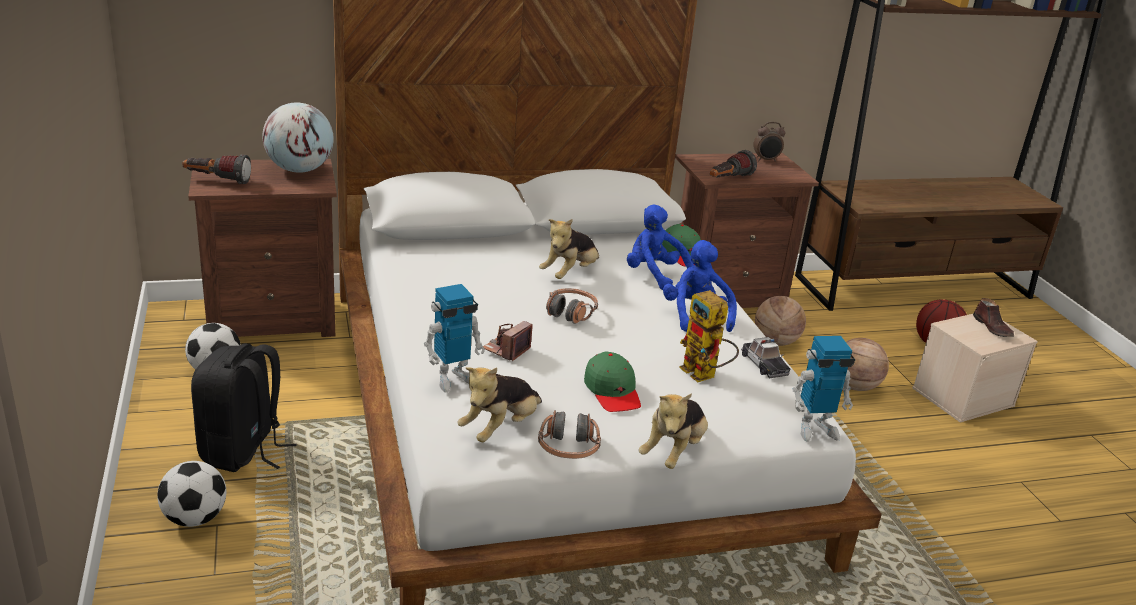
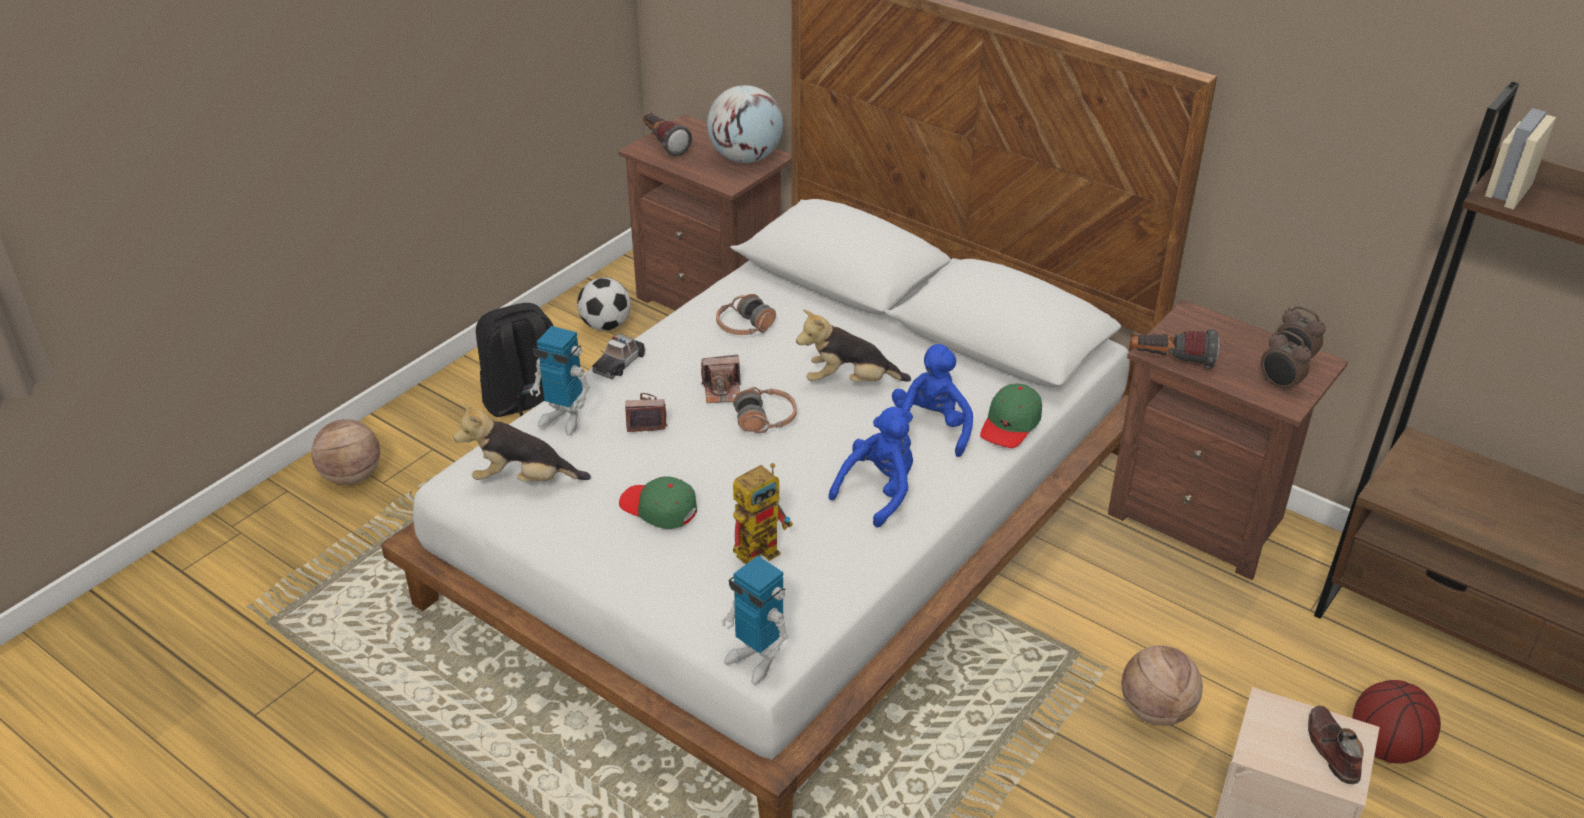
camera: 55 degrees right, 10 degrees up
(195, 518) = (428, 435): football -> none
(514, 312) = (722, 391): none -> camera
(568, 448) = (537, 527): headphones -> headphones (744, 327)
(612, 391) = (659, 508): green cap -> green cap turned 90 degrees clockwise
(673, 451) = (603, 587): plush toy -> none
(704, 375) = (763, 548): toy robot -> toy robot turned 150 degrees counterclockwise
(764, 364) = (840, 576): toy car -> toy car (619, 362)
(775, 342) = (1158, 605): basketball -> basketball (351, 477)
(783, 172) = (1279, 385): none -> alarm clock
(993, 328) = (1331, 749): brown shoe -> brown shoe turned 135 degrees clockwise

